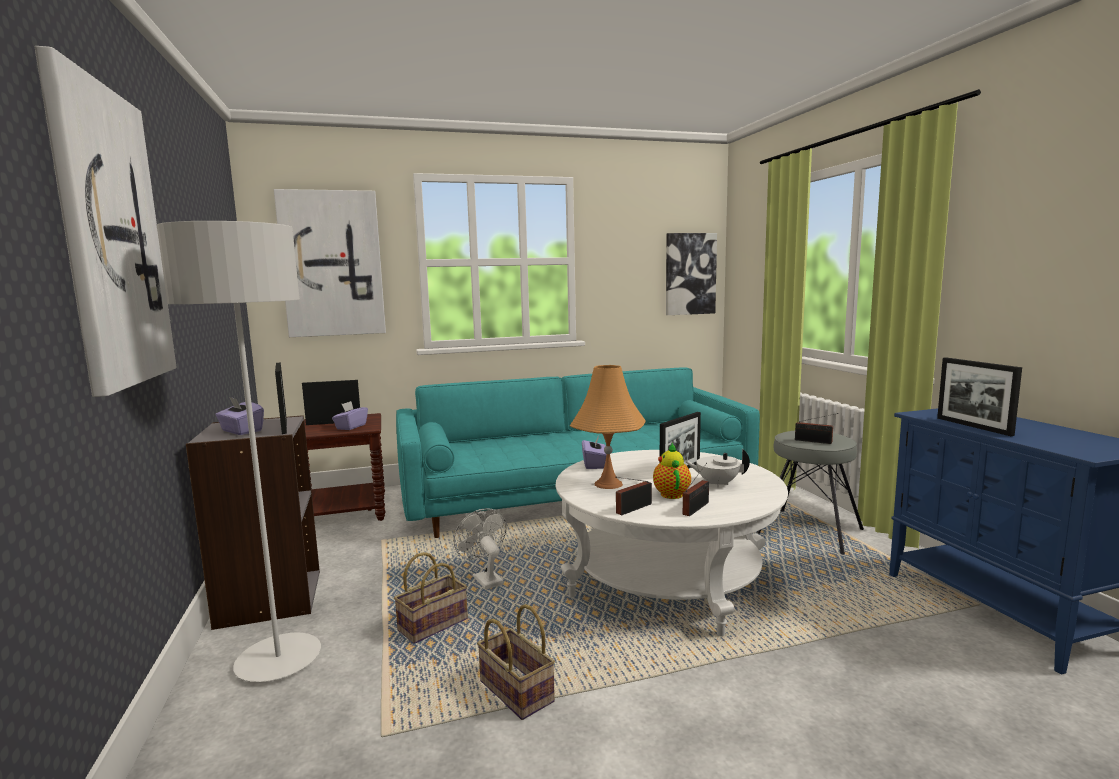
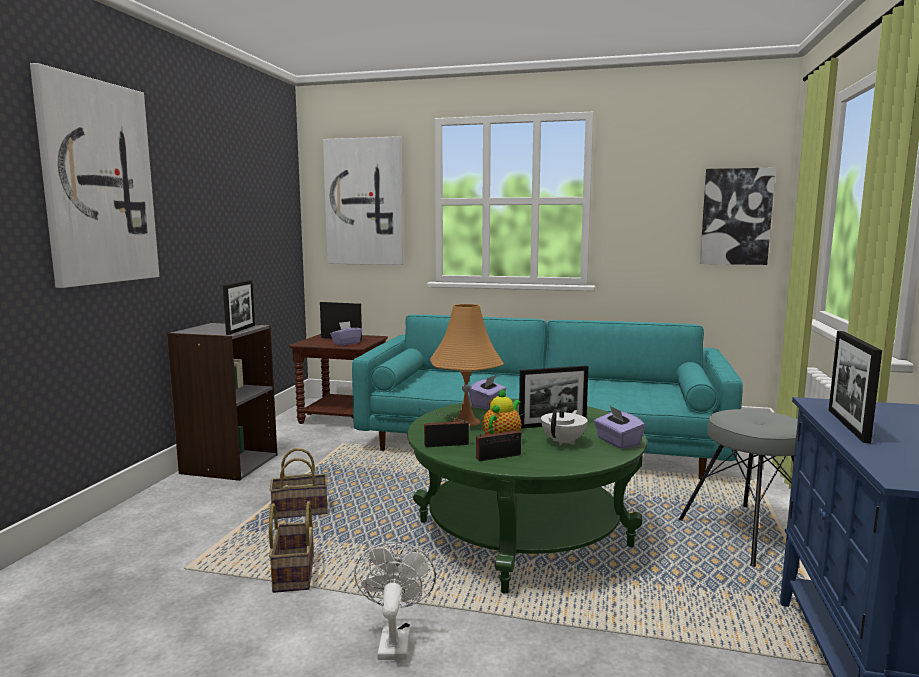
camera: 30 degrees right, 0 degrees up
(241, 431) = (211, 329): purple tissue box -> purple tissue box (617, 442)
(278, 660) = (189, 503): grey floor lamp -> none
(484, 579) = (376, 490): white fan -> white fan (394, 639)
(667, 580) = (523, 534): white coffee table -> green coffee table
(716, 483) = (564, 442): white teapot -> white teapot turned 75 degrees clockwise
(815, 441) = (746, 424): radio -> none

